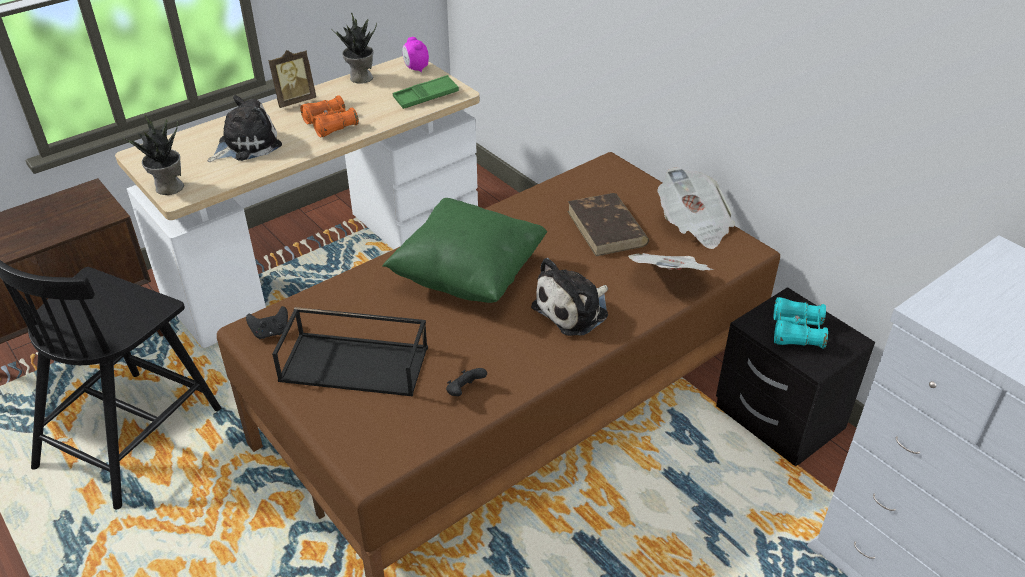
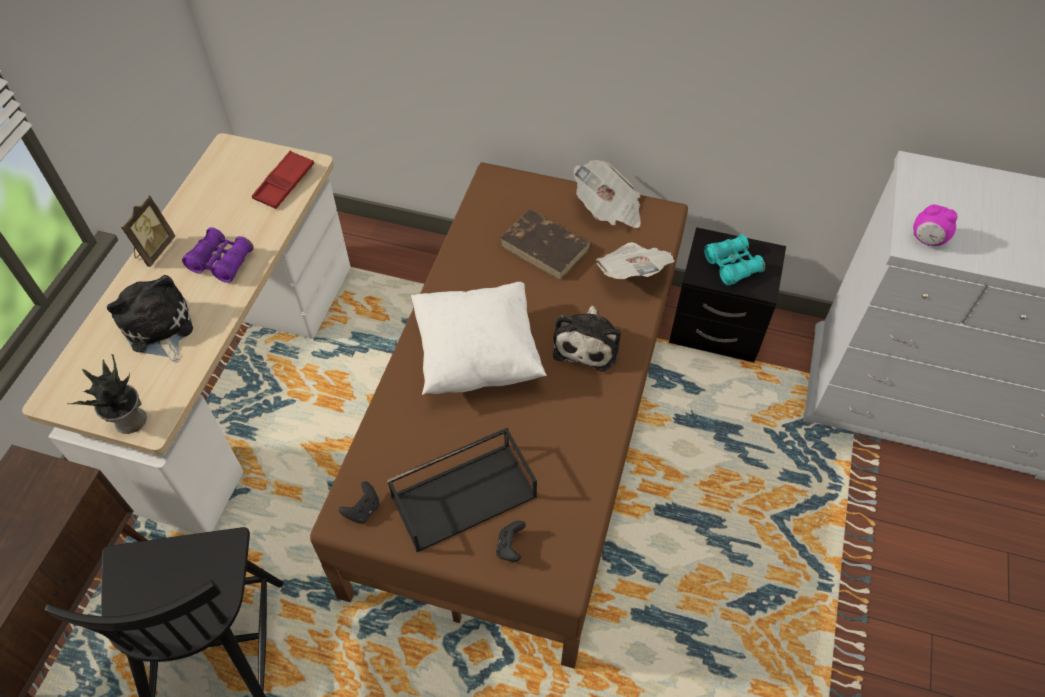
camera: 35 degrees left, 15 degrees up
(246, 145) = (158, 329): plush toy -> plush toy turned 45 degrees counterclockwise
(330, 124) = (221, 262): orange binoculars -> purple binoculars
(360, 78) = (195, 190): potted plant -> none
(416, 68) = (241, 152): alarm clock -> alarm clock (927, 240)
(426, 97) = (284, 183): green tray -> red tray
(464, 391) = (572, 468): black game controller -> black game controller (510, 547)
(468, 276) = (477, 355): green pillow -> white pillow

